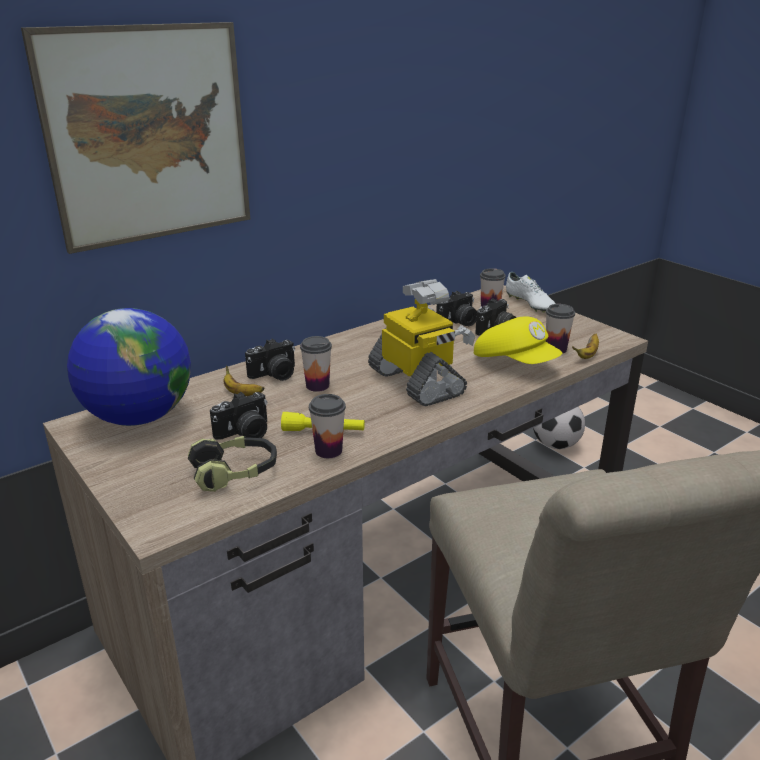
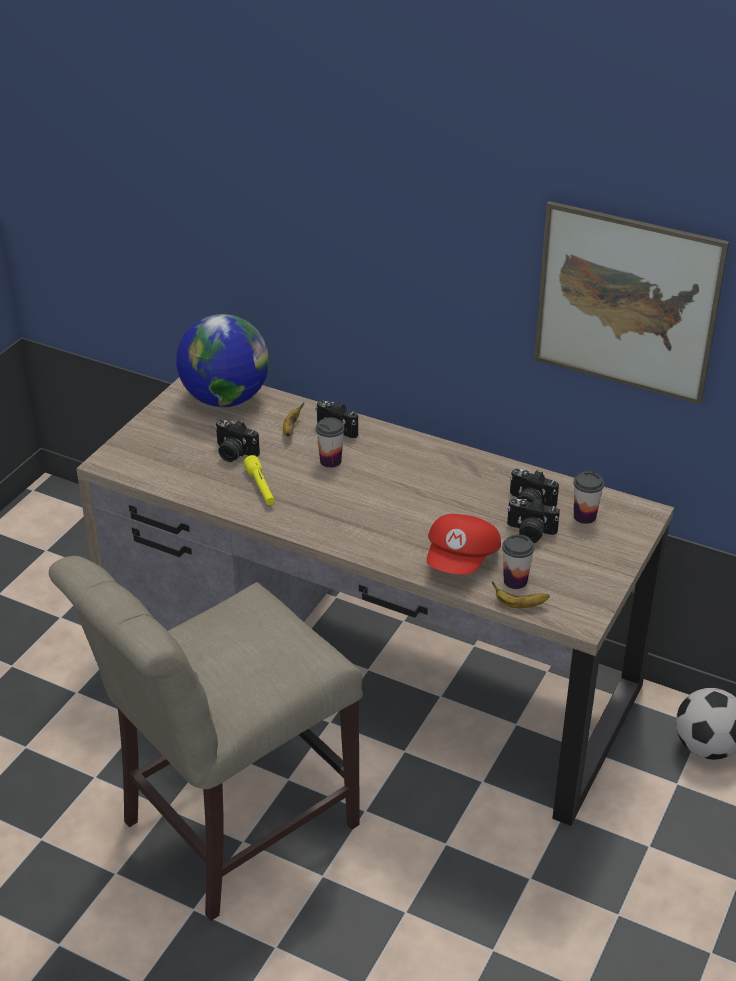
camera: 65 degrees right, 10 degrees up
(149, 135) = (295, 204): picture -> picture (626, 303)
(235, 473) = (181, 468): headphones -> none
(328, 450) = (235, 499): cup -> none
(418, 382) = (376, 512): toy robot -> none
(515, 362) = (462, 560): yellow cap -> red cap
(529, 304) = (626, 541): white shoe -> none

